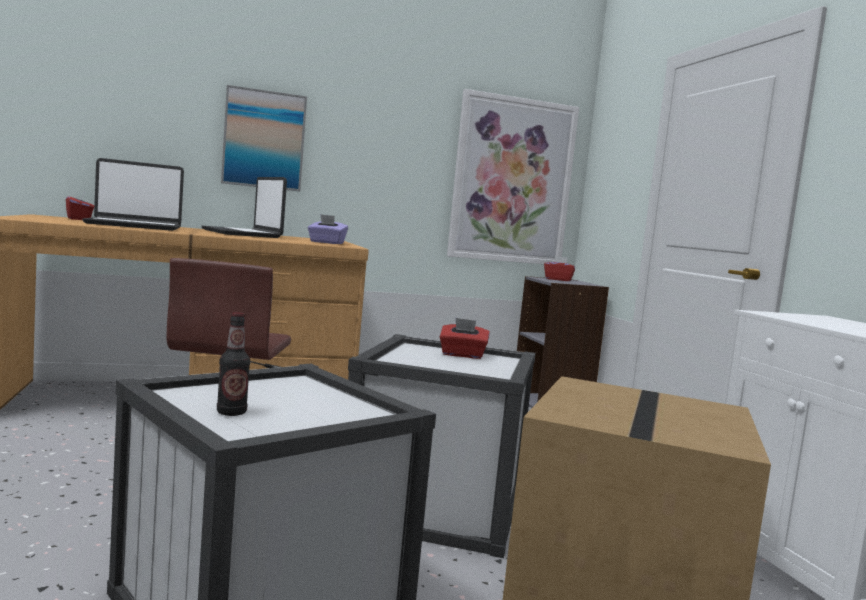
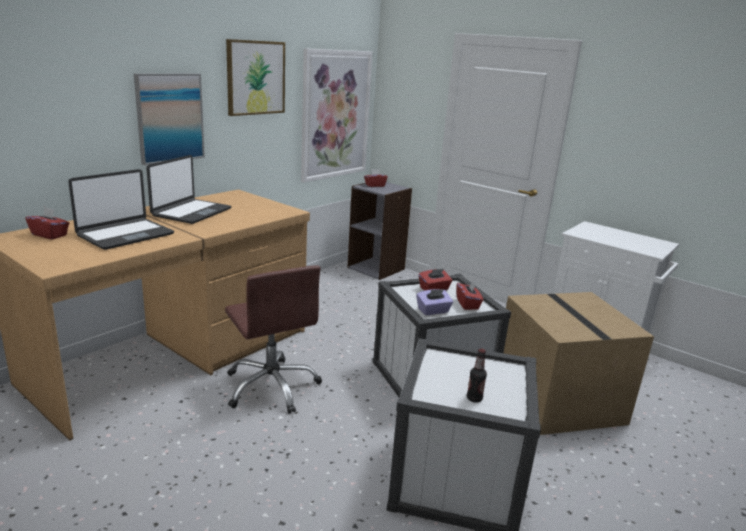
camera: 35 degrees left, 15 degrees up
(242, 234) = (191, 212): laptop -> laptop turned 90 degrees counterclockwise
(326, 243) = (265, 208): purple tissue box -> purple tissue box (433, 311)
(387, 114) = (255, 78): none -> picture
(477, 371) = (468, 304): none -> red tissue box

